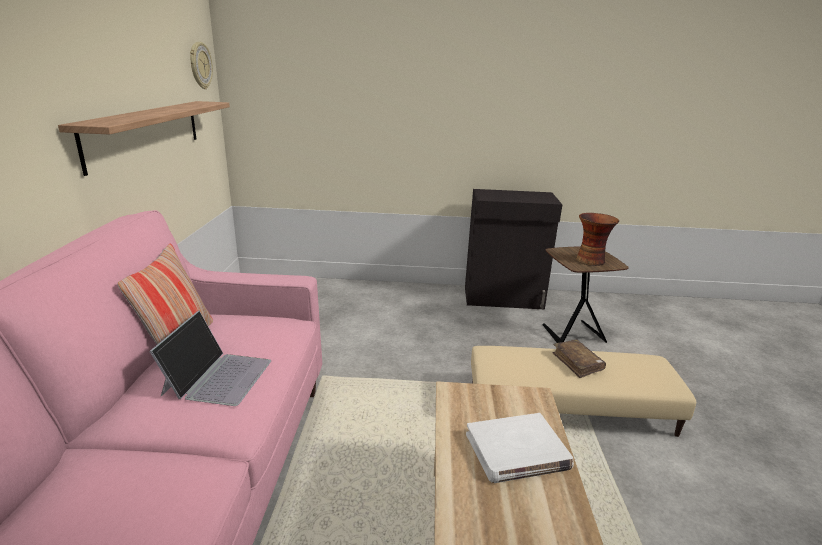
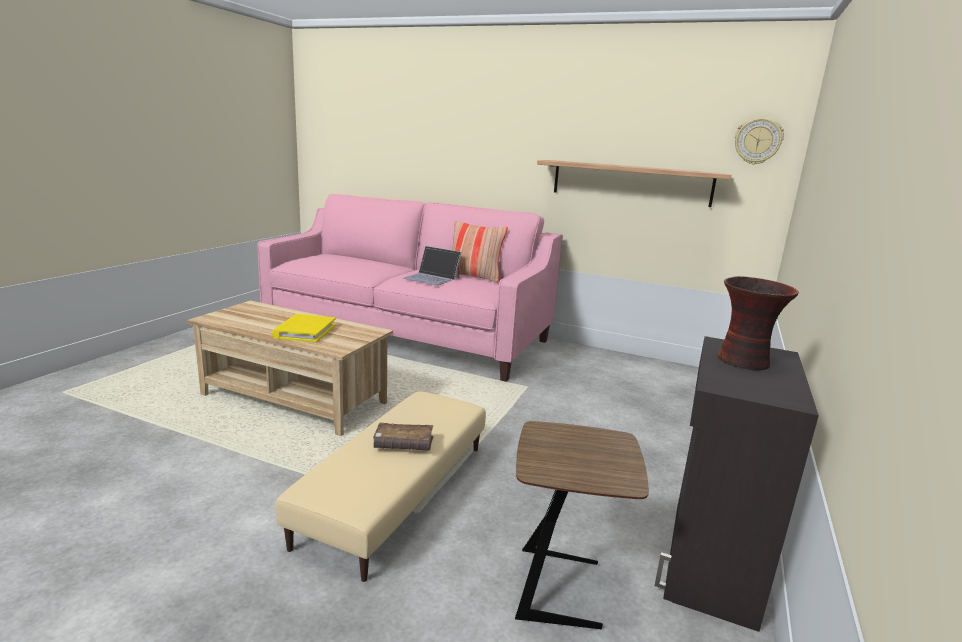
camera: 110 degrees right, 5 degrees down
(517, 451) = (305, 331): white book -> yellow book
(590, 260) = (563, 452): vase -> vase (744, 362)

